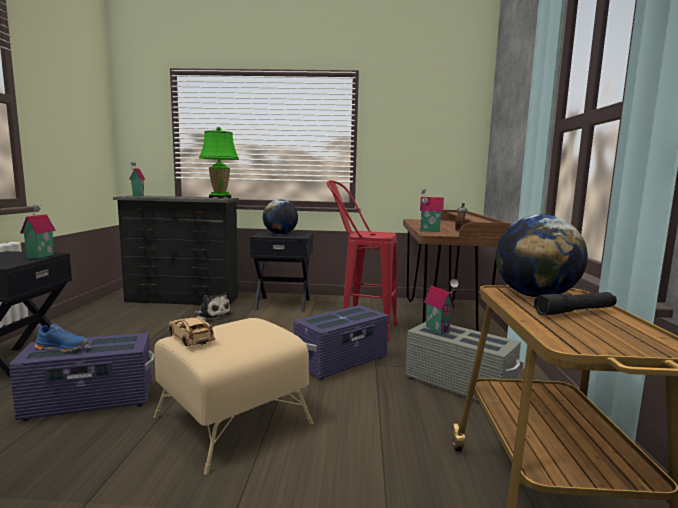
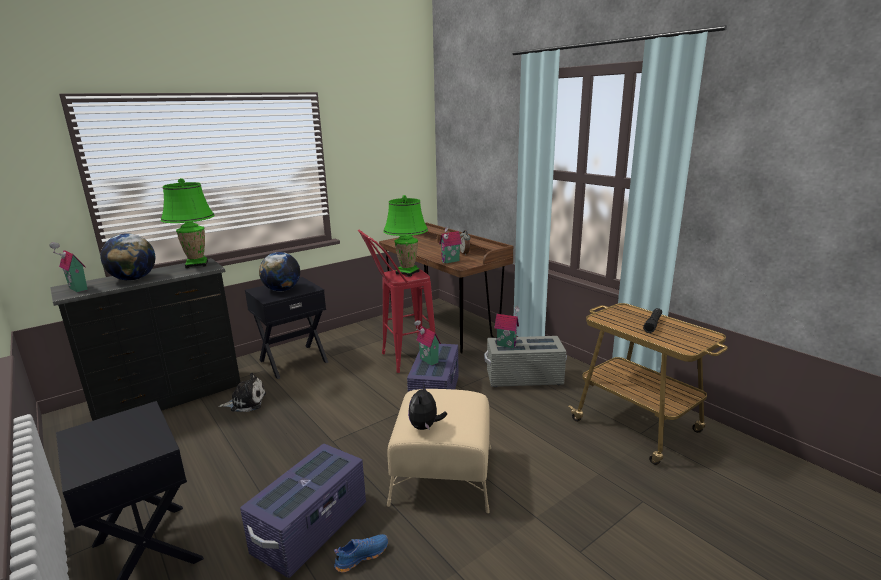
camera: 40 degrees left, 10 degrees up
(39, 256) = (142, 419): toy house -> toy house (427, 361)
(63, 348) = (289, 493): blue shoe -> blue shoe (361, 556)
(190, 337) = (425, 427): beige toy car -> plush toy
(376, 233) = (407, 272): none -> green table lamp
(535, 296) = (618, 317): globe -> globe (134, 279)

